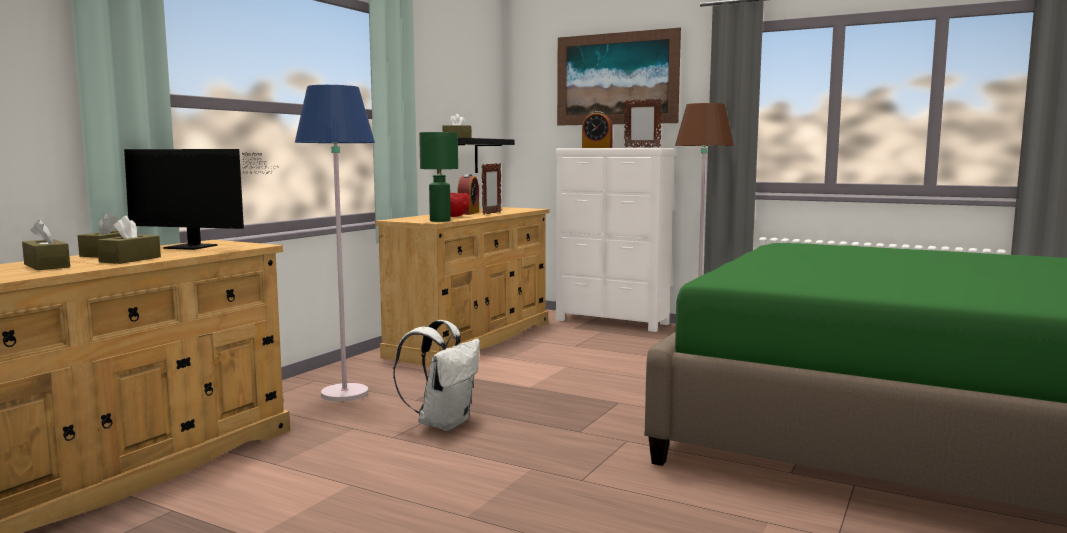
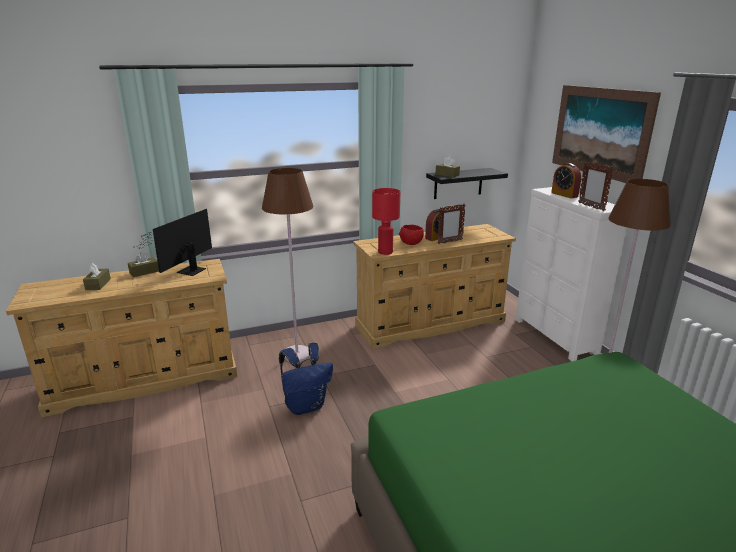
camera: 40 degrees right, 15 degrees up
(130, 259) = (134, 285): brown tissue box -> none
(195, 247) = (188, 272): monitor -> monitor turned 60 degrees clockwise
(345, 393) = (297, 354): blue floor lamp -> brown floor lamp
(440, 221) = (385, 252): green table lamp -> red table lamp
(443, 423) = (306, 406): white backpack -> blue backpack

